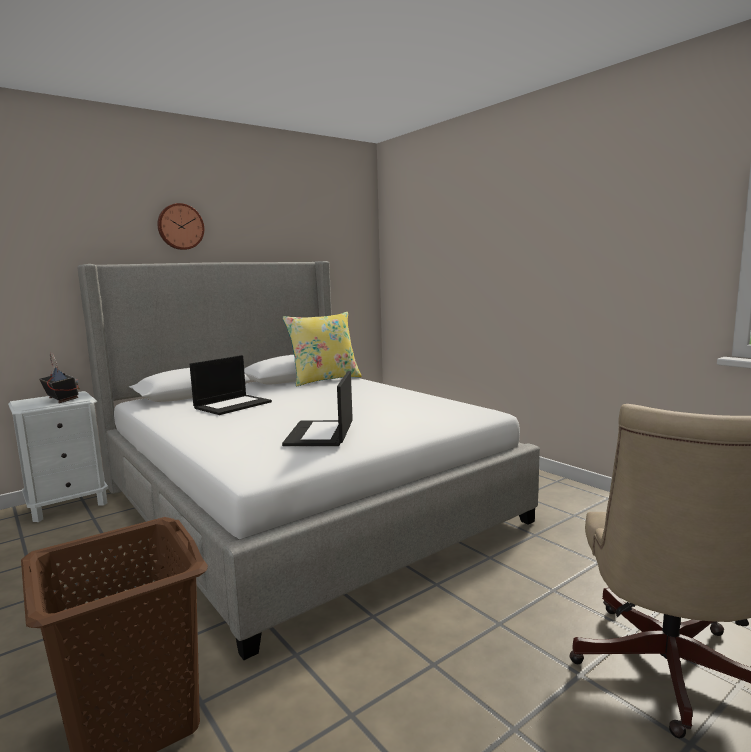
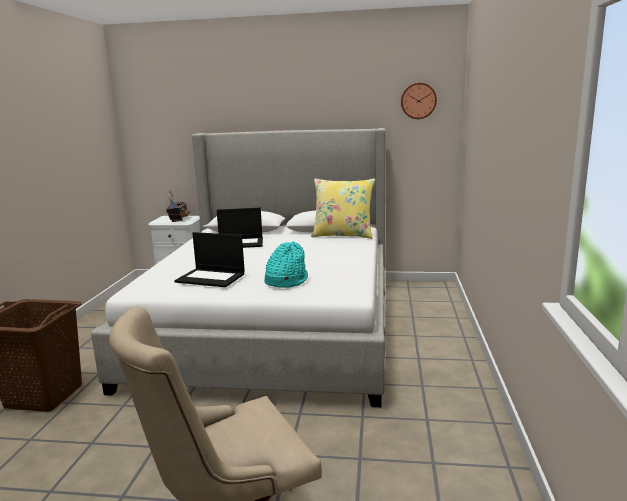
camera: 45 degrees right, 5 degrees up
(180, 227) = (268, 103): wall clock -> wall clock (418, 101)
(320, 434) = (211, 278): laptop -> laptop turned 120 degrees counterclockwise
(401, 418) = (286, 281): none -> turquoise hat

